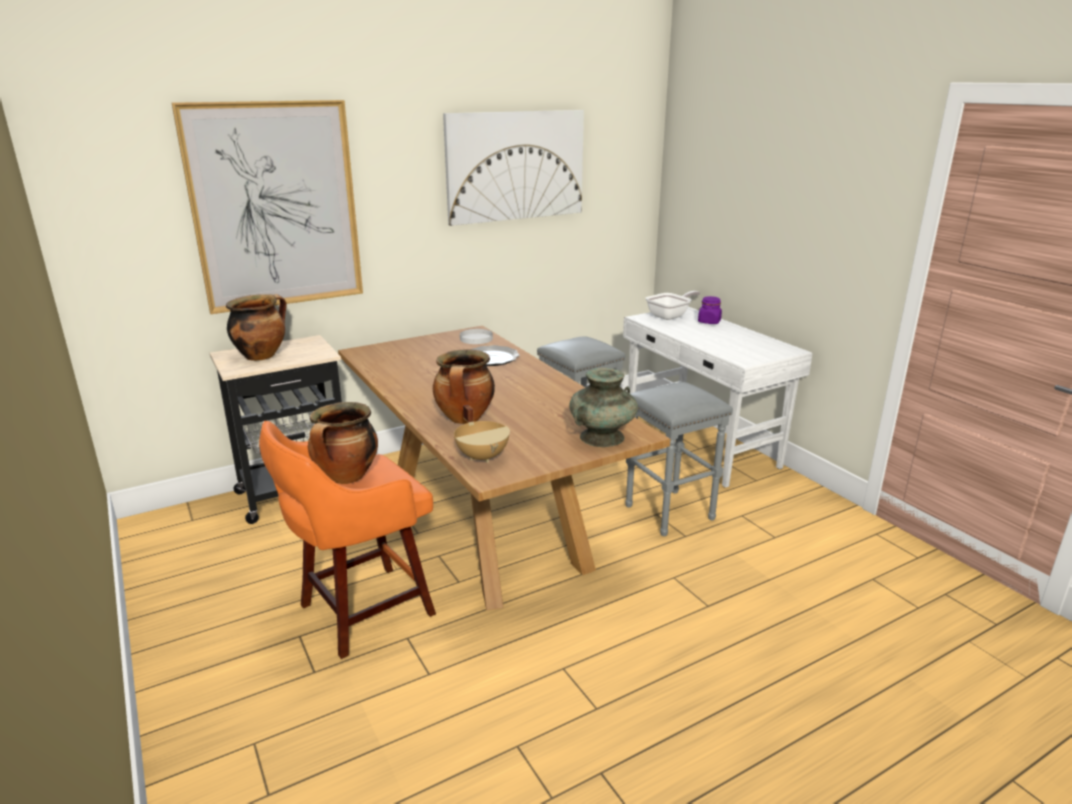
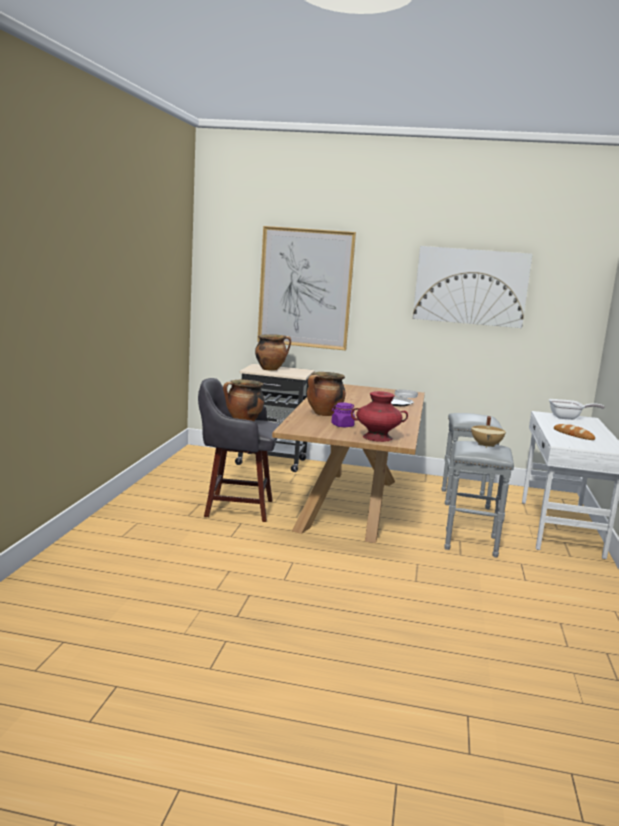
camera: 40 degrees right, 10 degrees down
(361, 612) = (235, 508): orange stool -> grey stool
(483, 456) = (301, 425): beige cooking pot -> beige cooking pot (486, 445)
(601, 437) = (377, 437): turquoise vase -> red vase
(709, 322) = (591, 426): purple jar -> purple jar (342, 425)
(724, 341) = (573, 435): none -> bread

